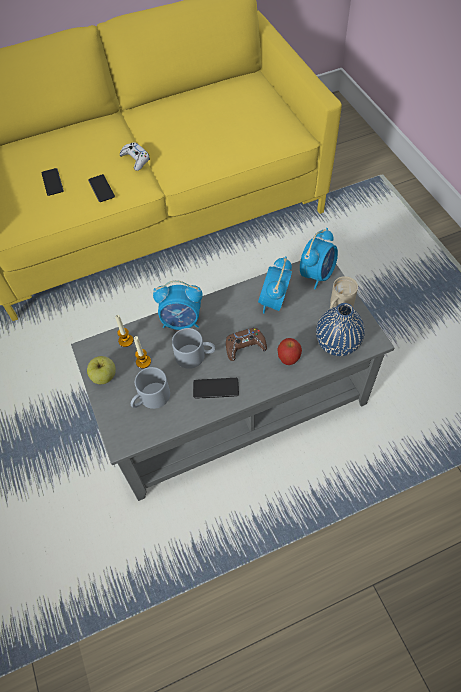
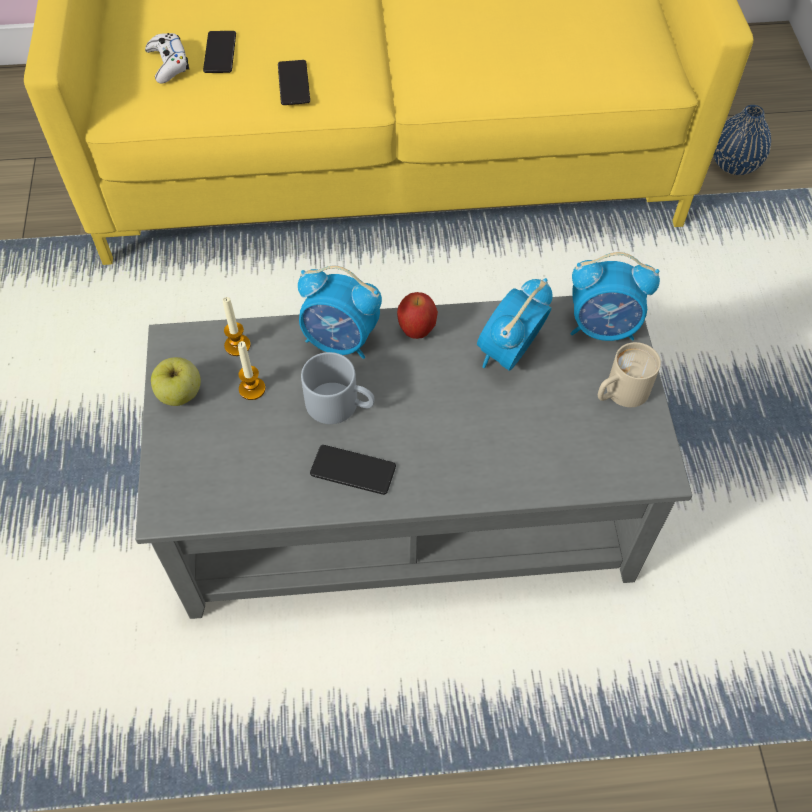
camera: 15 degrees right, 0 degrees up
(136, 159) = (368, 49): white game controller -> white game controller (168, 63)
(151, 399) = (240, 454): grey mug -> none
(245, 346) = (429, 414): brown game controller -> none
(288, 359) = (495, 459): apple -> apple (417, 331)
(317, 274) = (603, 327): alarm clock -> alarm clock turned 45 degrees clockwise
(337, 343) = (592, 457): blue vase -> blue vase (734, 164)

